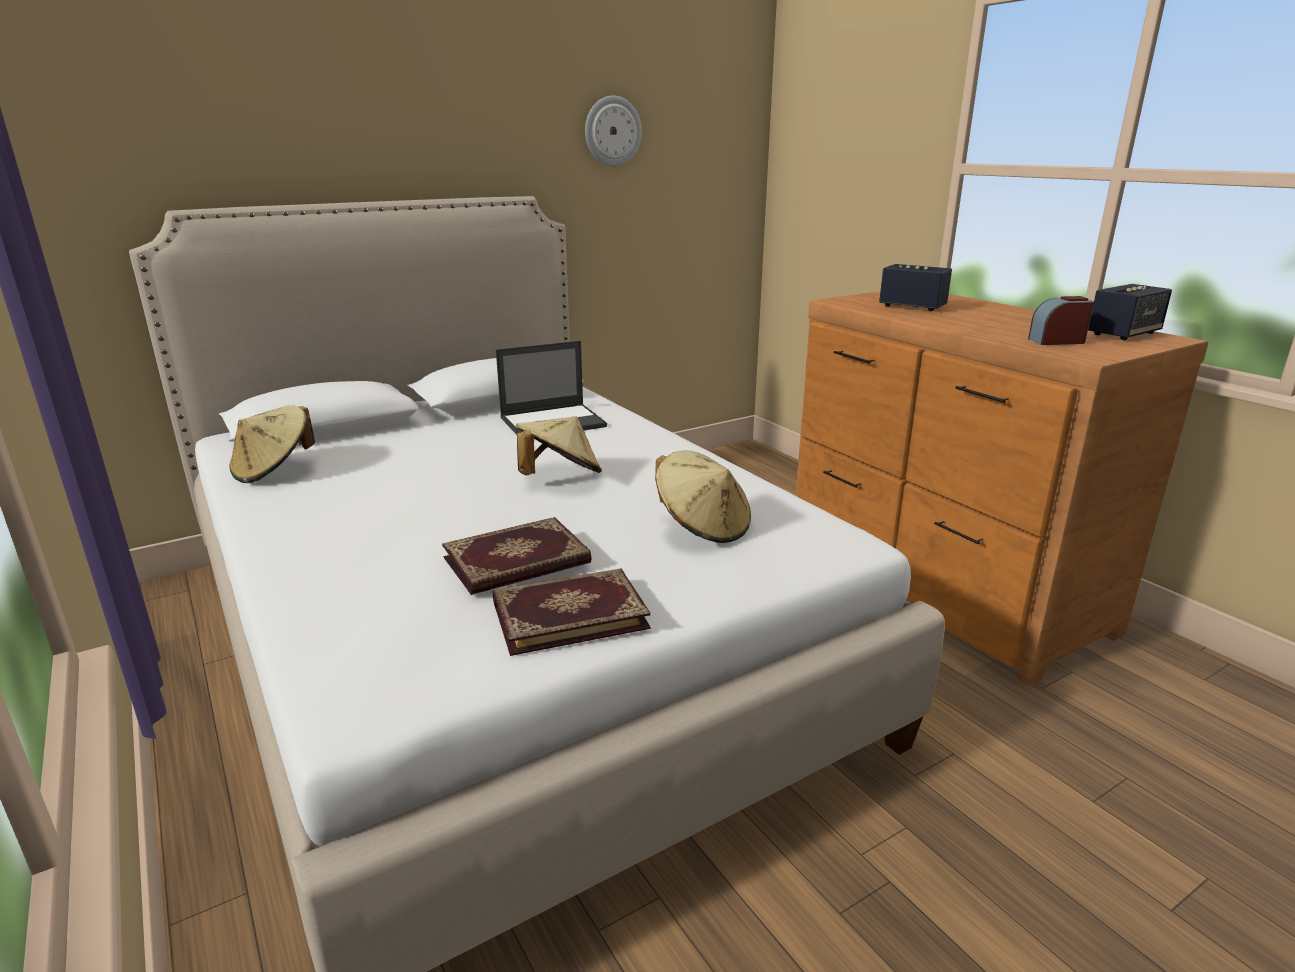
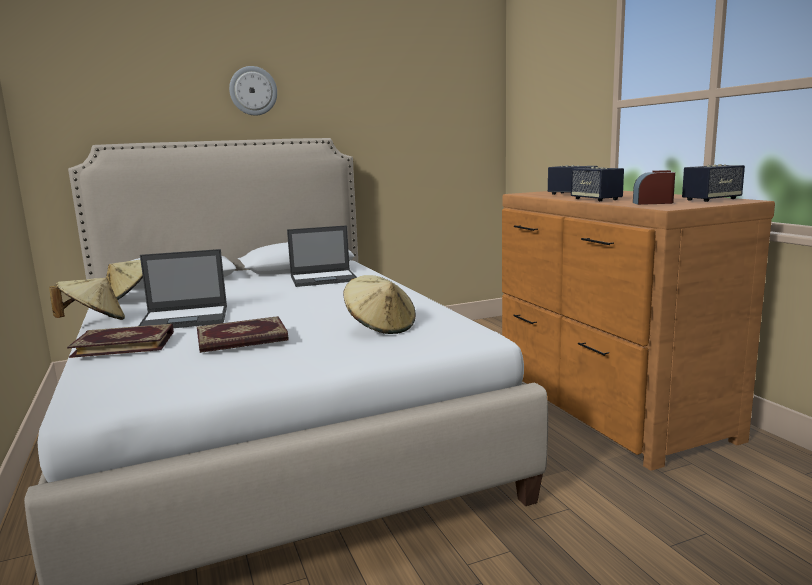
camera: 10 degrees right, 10 degrees down
(396, 515) = (186, 318): none -> laptop
(559, 477) = (305, 303): beige hat -> beige hat (94, 322)
(569, 614) = (256, 364): book -> book (124, 344)
(612, 131) = (388, 97): wall clock -> wall clock (253, 91)
(965, 326) = (595, 199): none -> speaker

